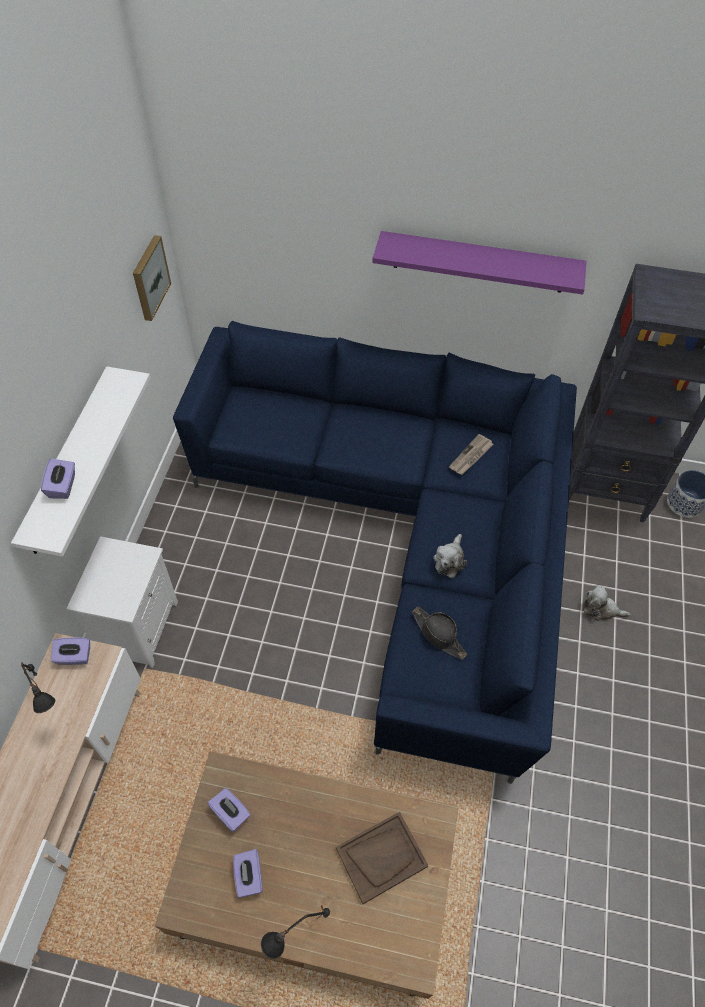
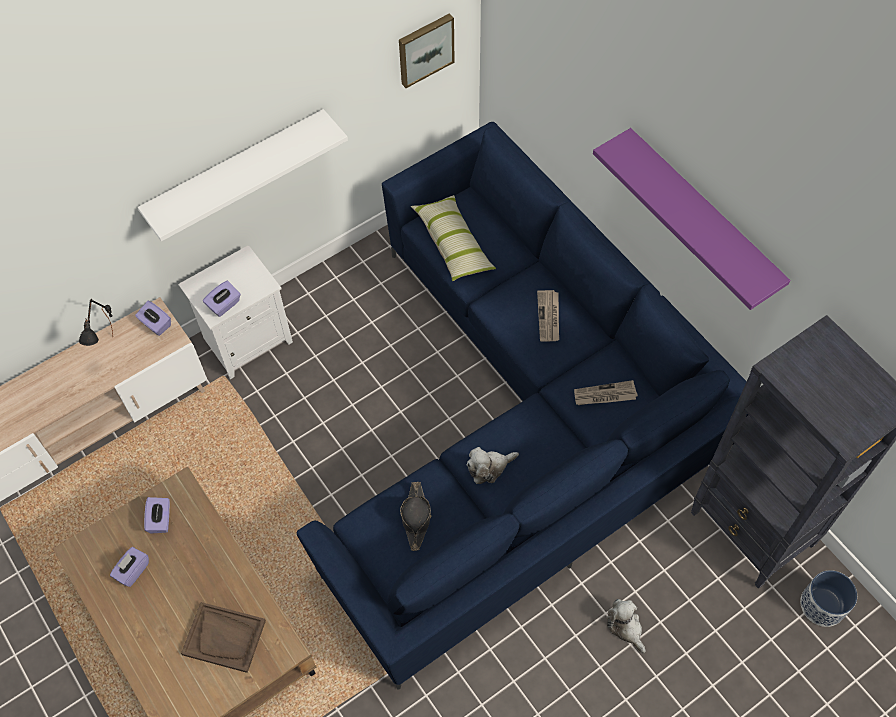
camera: 45 degrees right, 5 degrees up
(63, 486) = (205, 188): purple tissue box -> purple tissue box (224, 305)
(263, 430) = (453, 244): none -> pillow
(300, 940) = (123, 639): black table lamp -> none
(382, 433) = (549, 317): none -> newspaper

